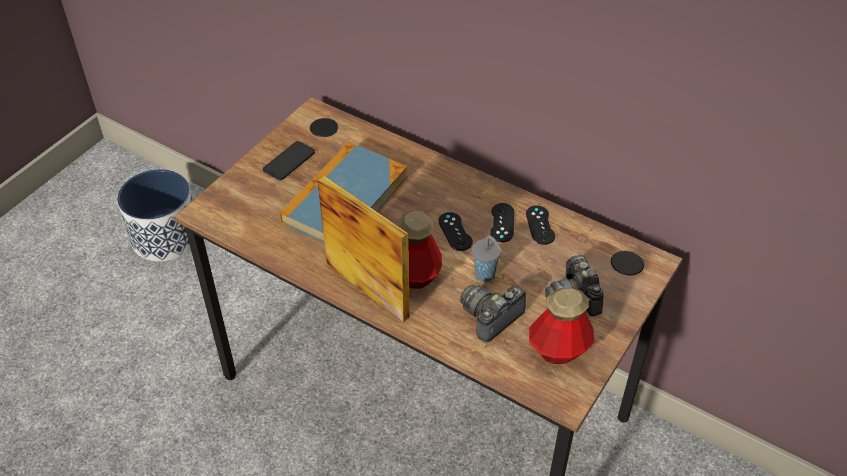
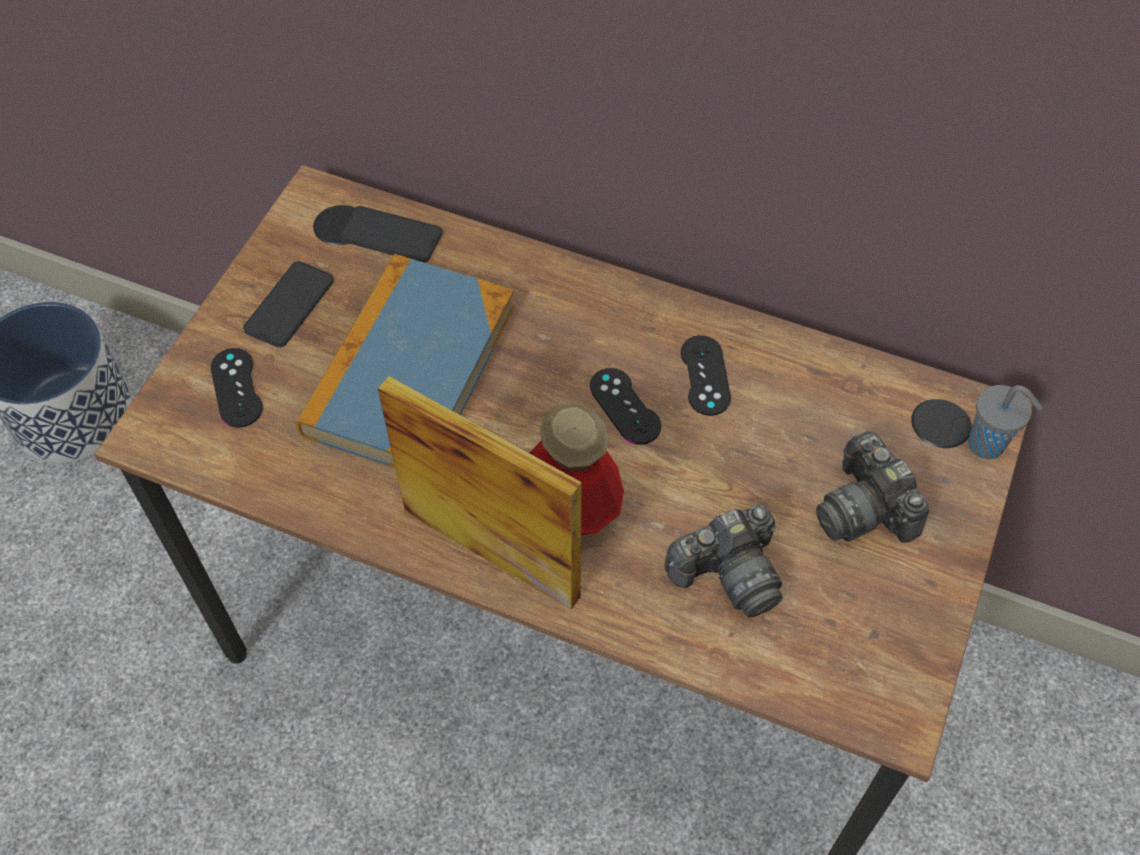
camera: 10 degrees left, 10 degrees up
(349, 135) = (391, 235): none -> phone
(486, 275) = (700, 488): grey cup -> grey cup (988, 445)
(491, 317) = (728, 573): camera -> camera turned 150 degrees counterclockwise
(540, 225) = (773, 370): black game controller -> black game controller (236, 388)
(558, 350) = (862, 620): bottle -> none

